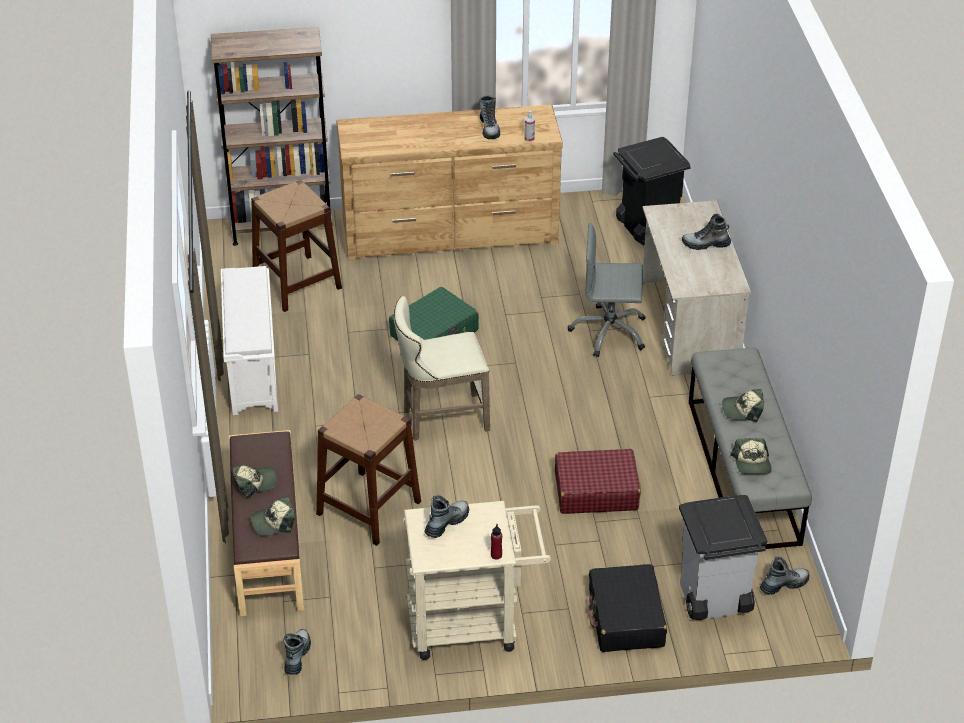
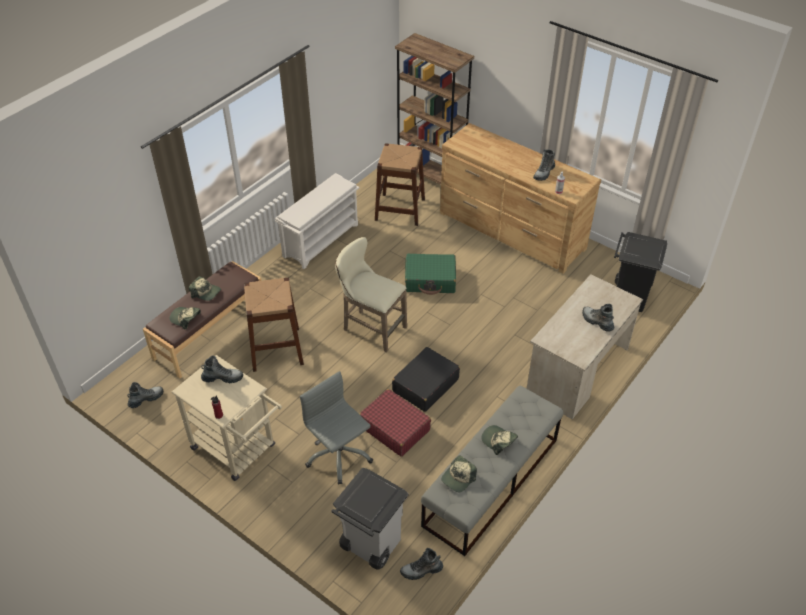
camera: 45 degrees right, 5 degrees up
(609, 332) = (524, 343): grey office chair -> grey office chair (338, 455)
(626, 618) = (311, 513): black suitcase -> black suitcase (425, 385)
(784, 584) = (421, 570): boot -> boot turned 150 degrees clockwise

